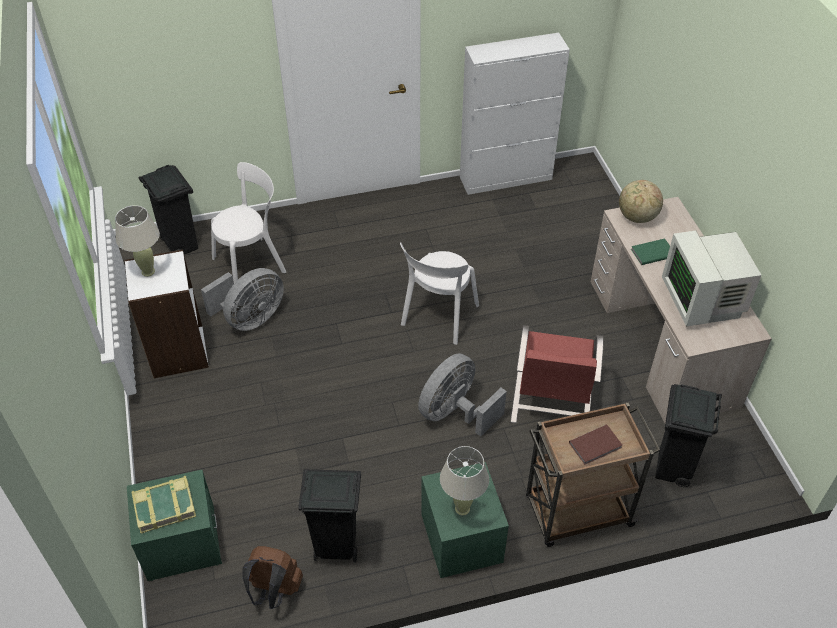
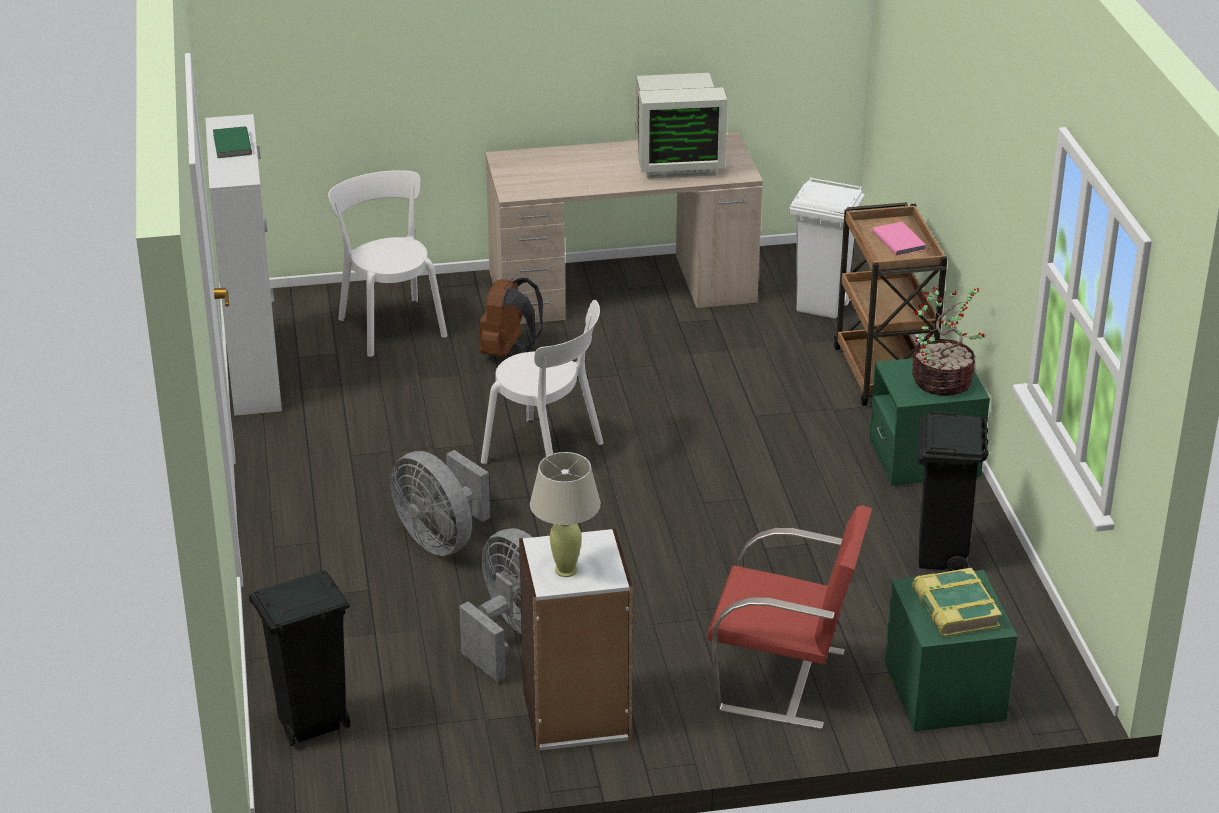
camera: 85 degrees left, 15 degrees down
(252, 263) = (382, 637): white chair -> white chair (390, 324)
(274, 590) = (1009, 608): brown backpack -> brown backpack (508, 352)
(455, 413) = (727, 451): grey fan -> grey fan (441, 539)
(462, 508) = (943, 381): beige table lamp -> potted plant
(551, 403) = (717, 377): red chair -> red chair (784, 681)
(596, 446) = (899, 240): brown book -> pink book
(637, 217) = (519, 182): globe -> none
(651, 252) = (588, 180): green book -> green book (231, 145)
(672, 469) = (822, 306): black trash can -> white trash can

